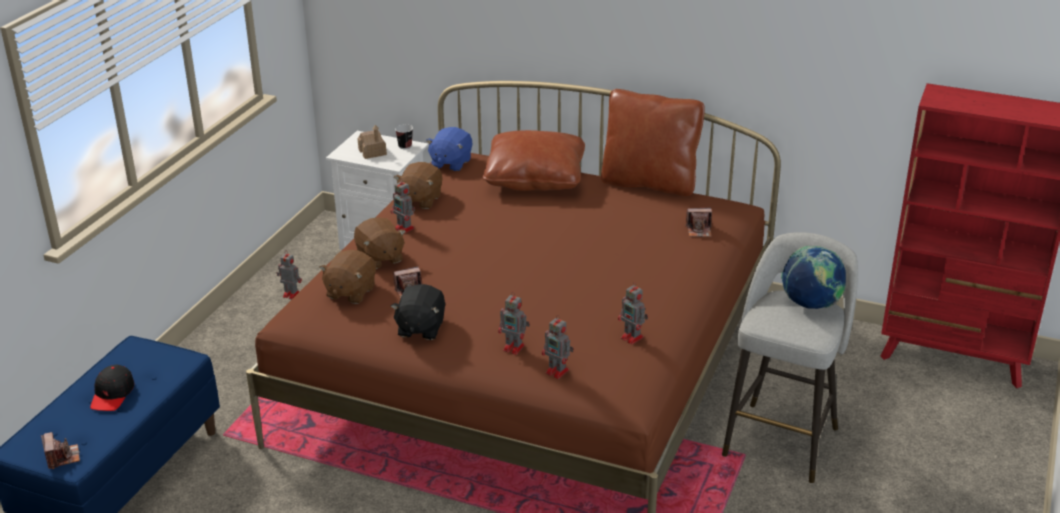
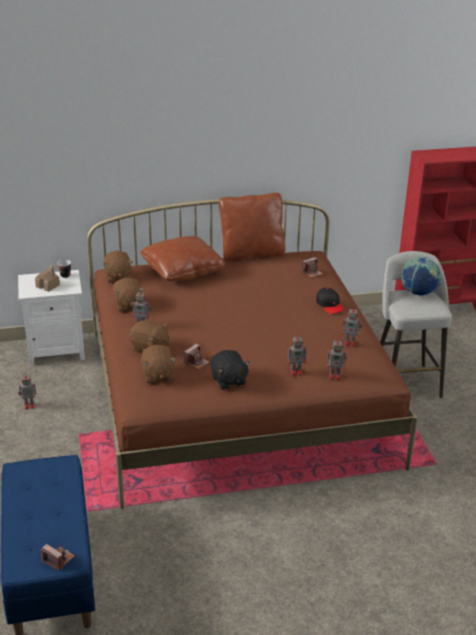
camera: 35 degrees left, 0 degrees up
(113, 394) = (42, 505): black cap -> black cap (329, 305)
(450, 163) = (118, 277): blue plush toy -> brown plush toy

